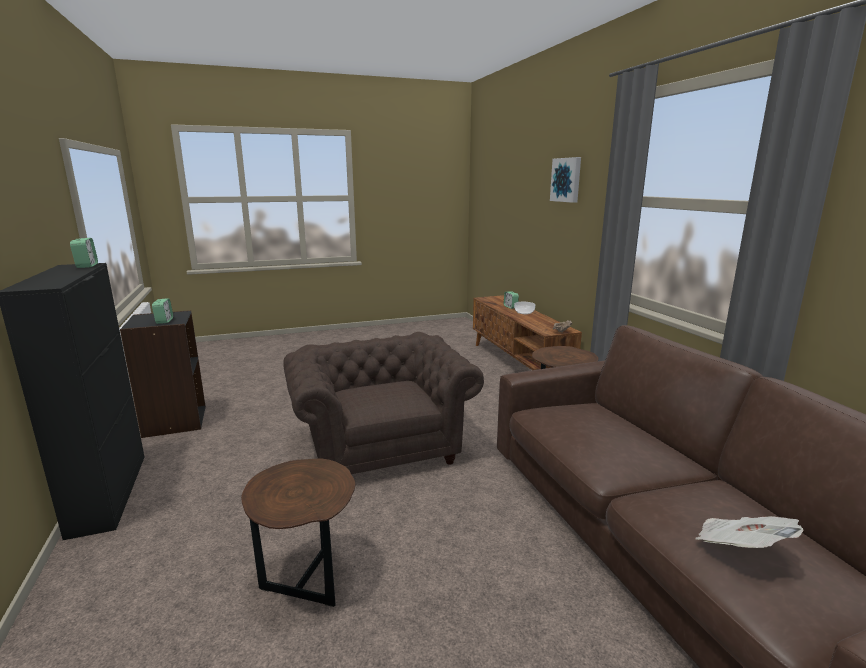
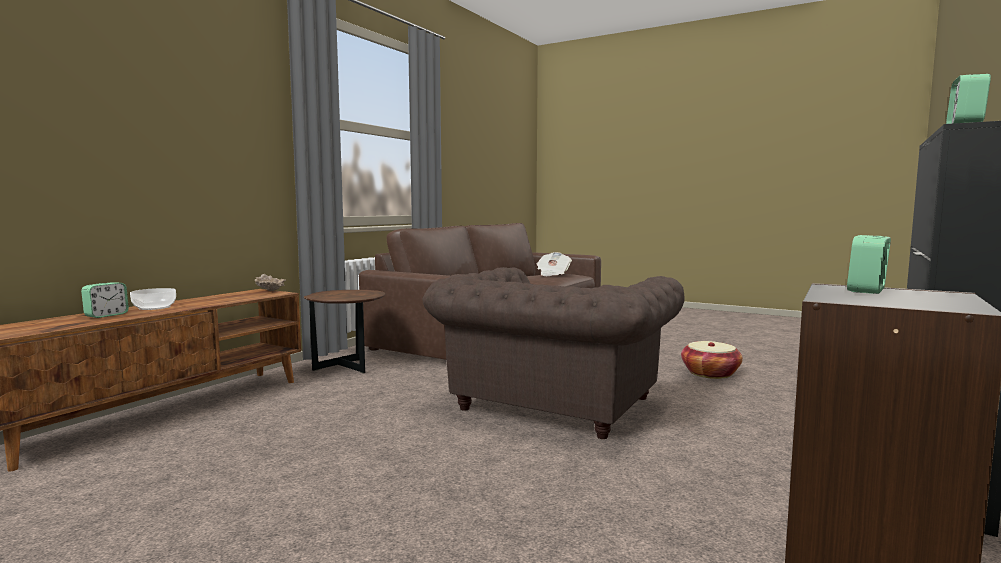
camera: 130 degrees left, 10 degrees down
(307, 578) = (710, 373): brown side table -> basket
(566, 180) = (173, 71): picture -> none

